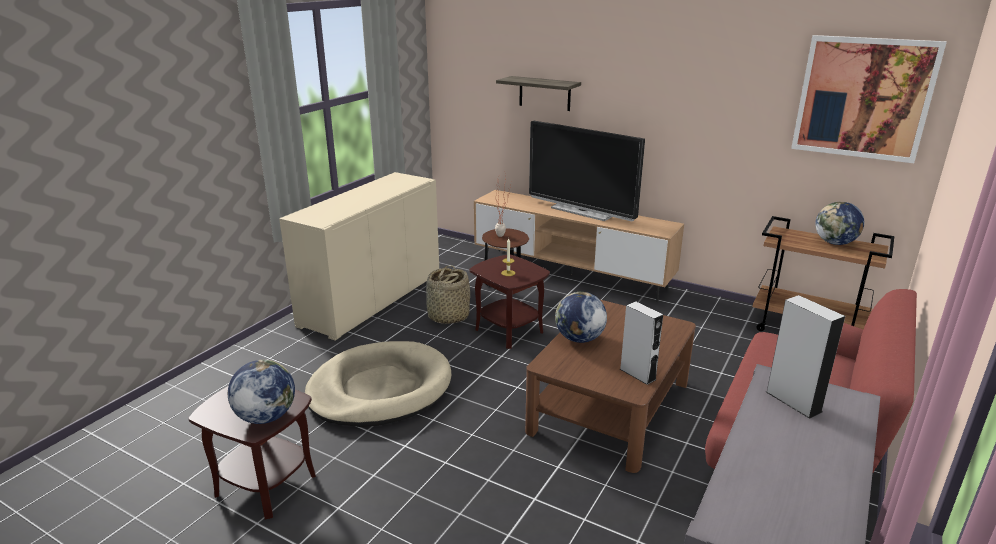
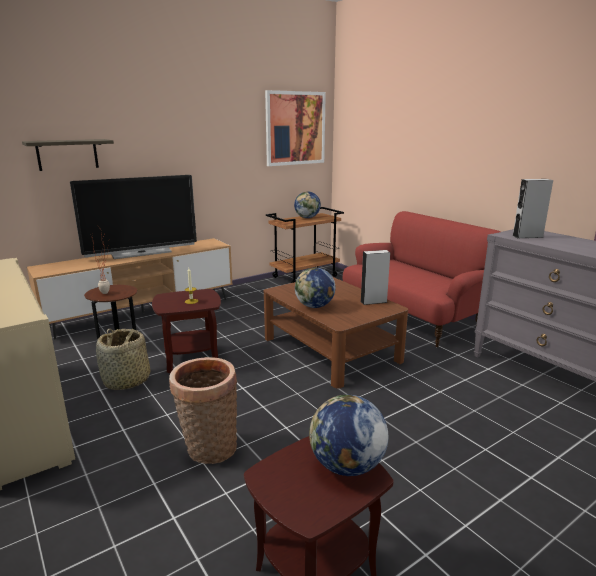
camera: 65 degrees left, 5 degrees down
(380, 389) = (208, 448): beige dog bed -> basket

